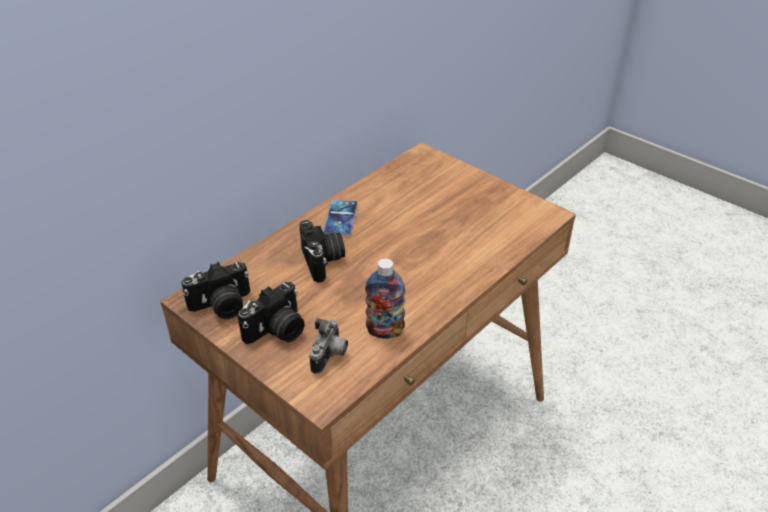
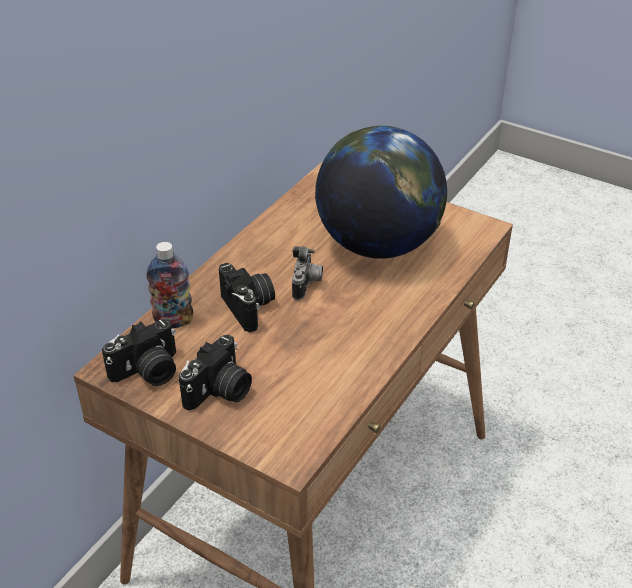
camera: 10 degrees left, 0 degrees up
(330, 357) = (287, 412): camera -> camera (307, 285)
(340, 218) = (256, 256): phone -> none
(385, 331) = (340, 376): bottle -> bottle (173, 321)
(449, 220) = (378, 245): none -> globe

